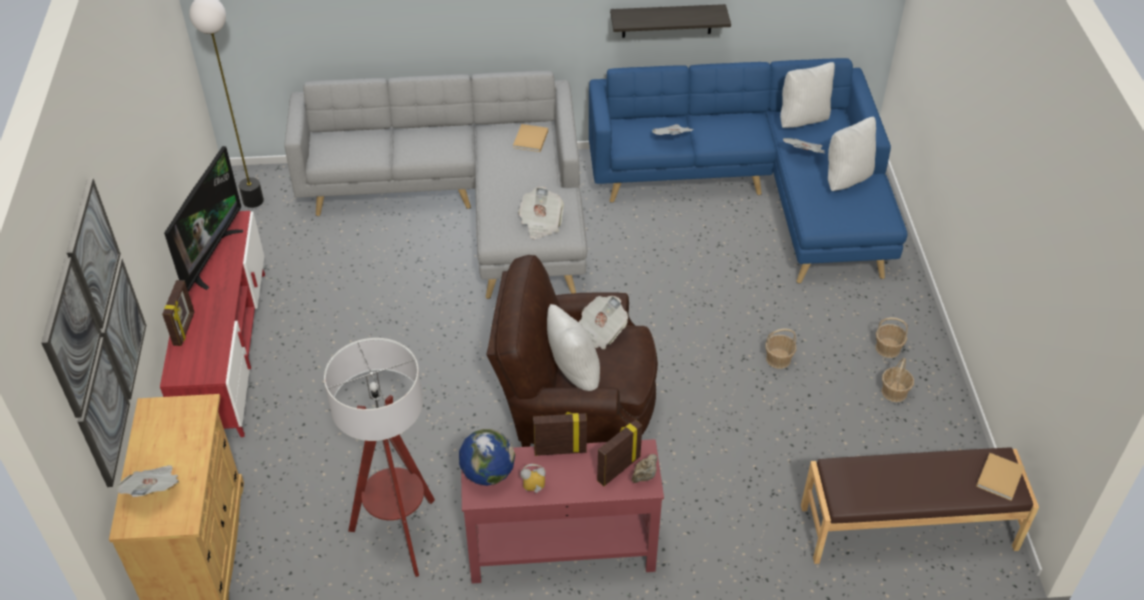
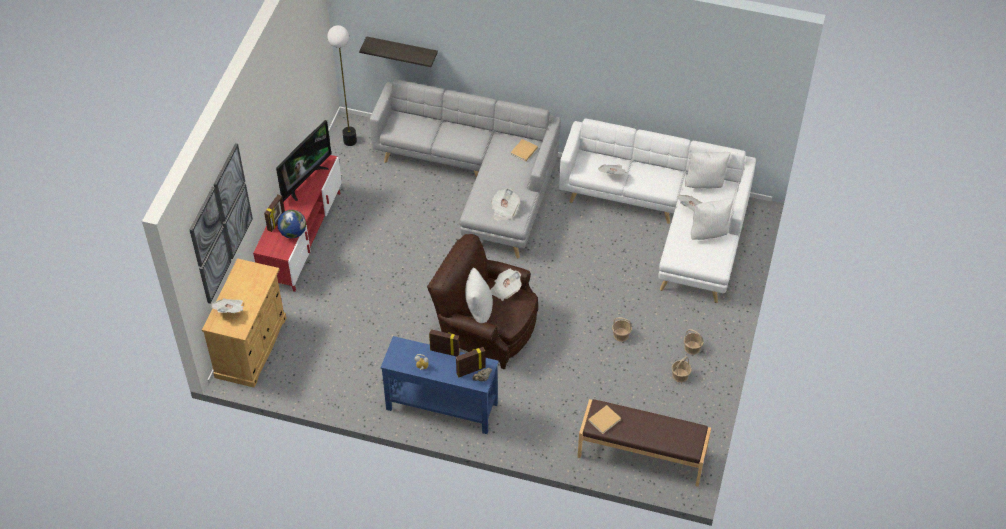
camera: 20 degrees right, 5 degrees up
(400, 534) = (358, 372): floor lamp -> none
(488, 473) = (401, 352): globe -> globe (293, 233)
(560, 549) = (441, 406): red console table -> blue console table
(667, 20) = (627, 98): shelf -> shelf (402, 51)
(758, 195) = (667, 223): blue sofa -> white sofa
(1000, 476) = (689, 439): beige book -> beige book (605, 419)

